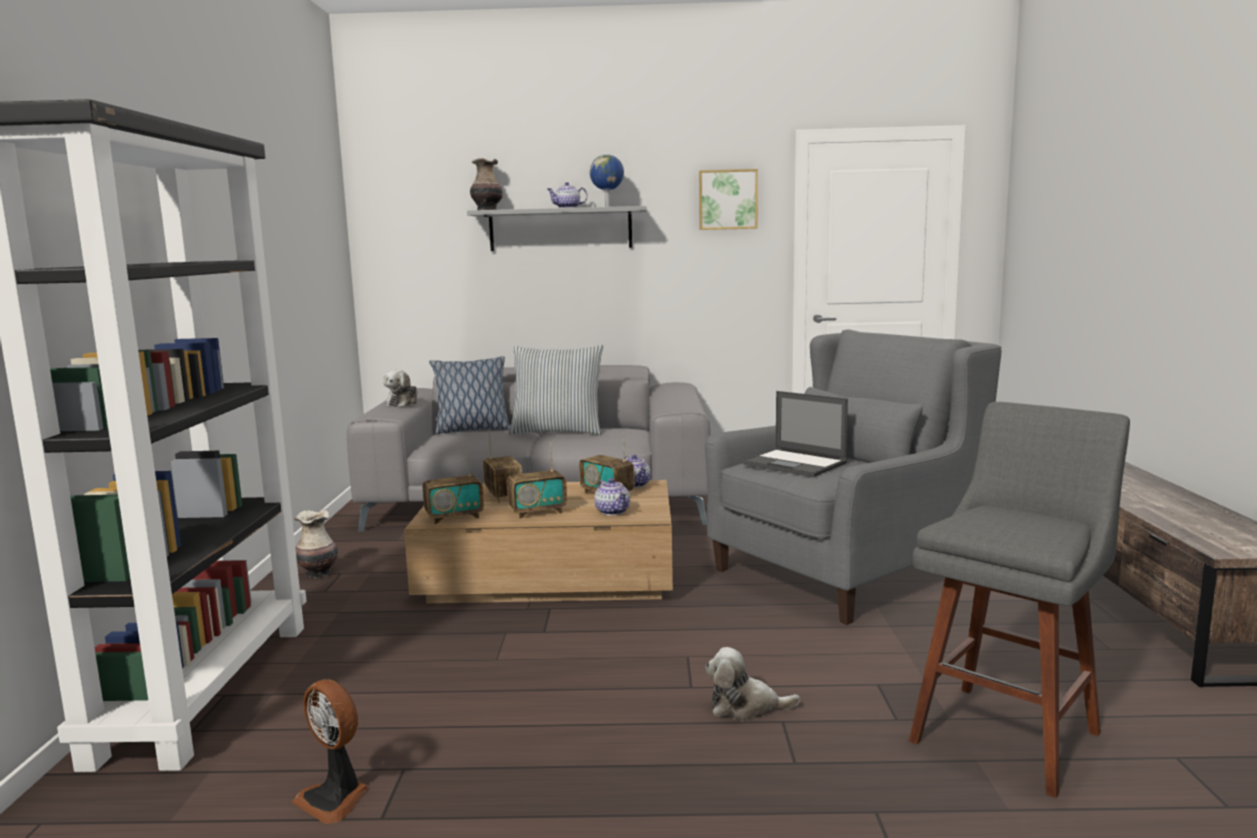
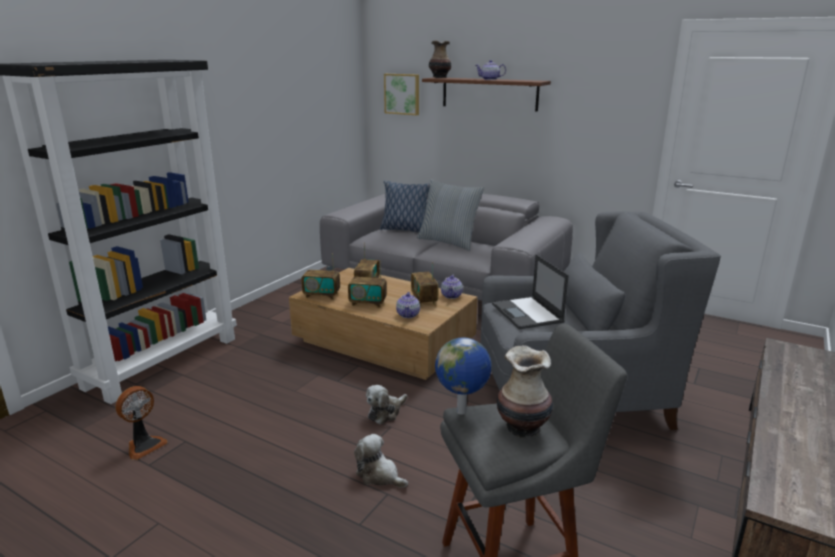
camera: 30 degrees right, 10 degrees up
(319, 573) = (277, 305): vase -> vase (523, 428)
(335, 798) = (144, 445): fan -> fan turned 120 degrees counterclockwise
(403, 403) = (365, 206): plush toy -> plush toy (385, 412)
(560, 229) = (489, 94): grey shelf -> brown shelf
(608, 206) = (517, 80): globe -> globe (462, 412)
(728, 199) = (615, 78): picture -> picture (402, 94)

